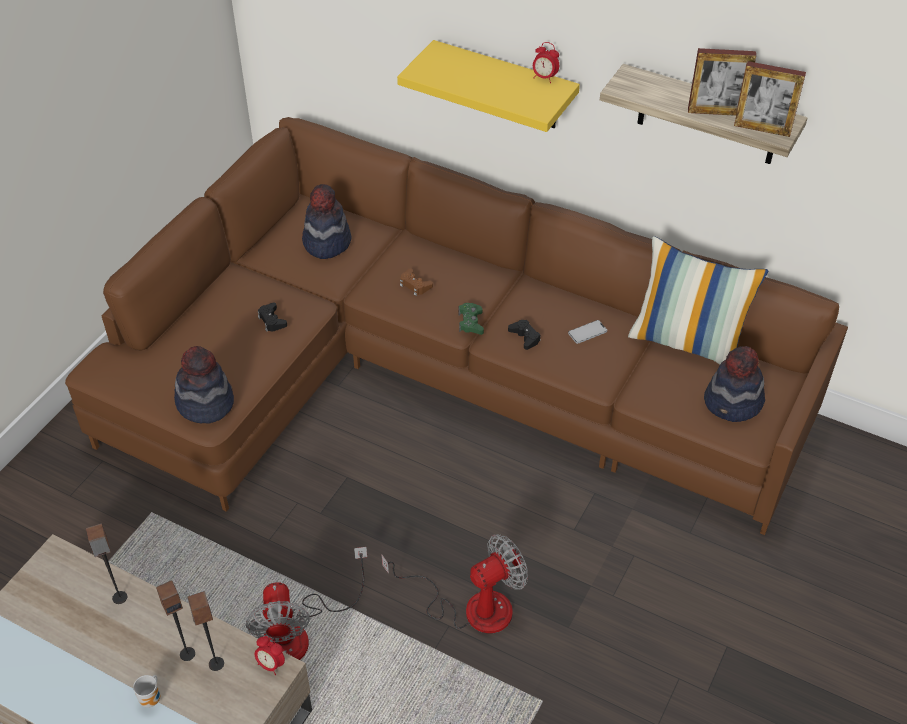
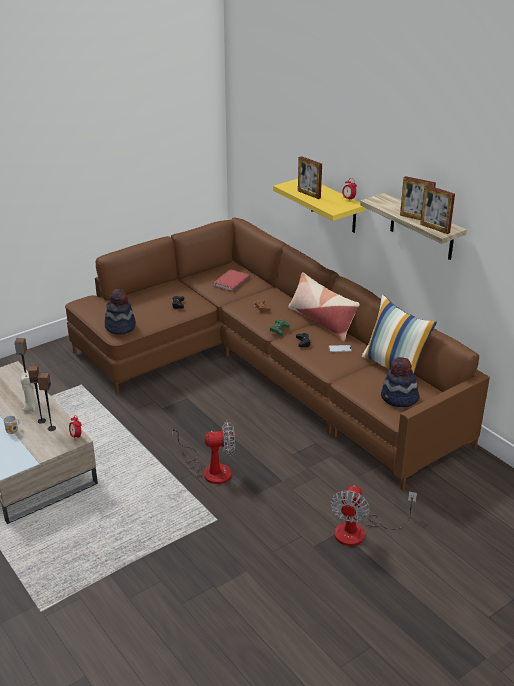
camera: 25 degrees right, 15 degrees down
(149, 632) = (31, 408): none -> beige candle
(299, 633) = (115, 452): fan -> fan (360, 531)
(326, 242) = (230, 281): hat -> red book
(473, 83) = (309, 194): none -> picture frame
(524, 282) = (321, 321): none -> pillow

